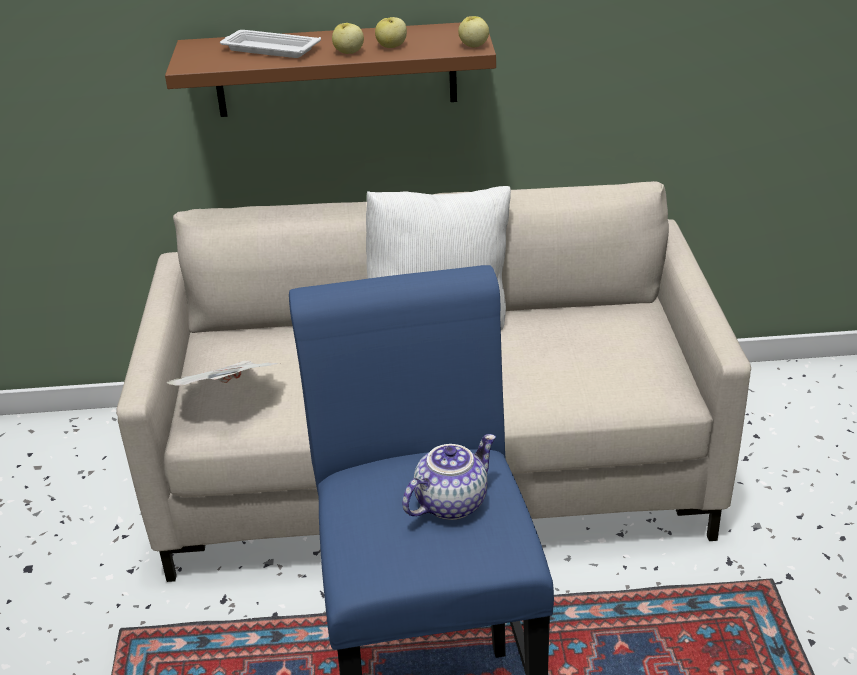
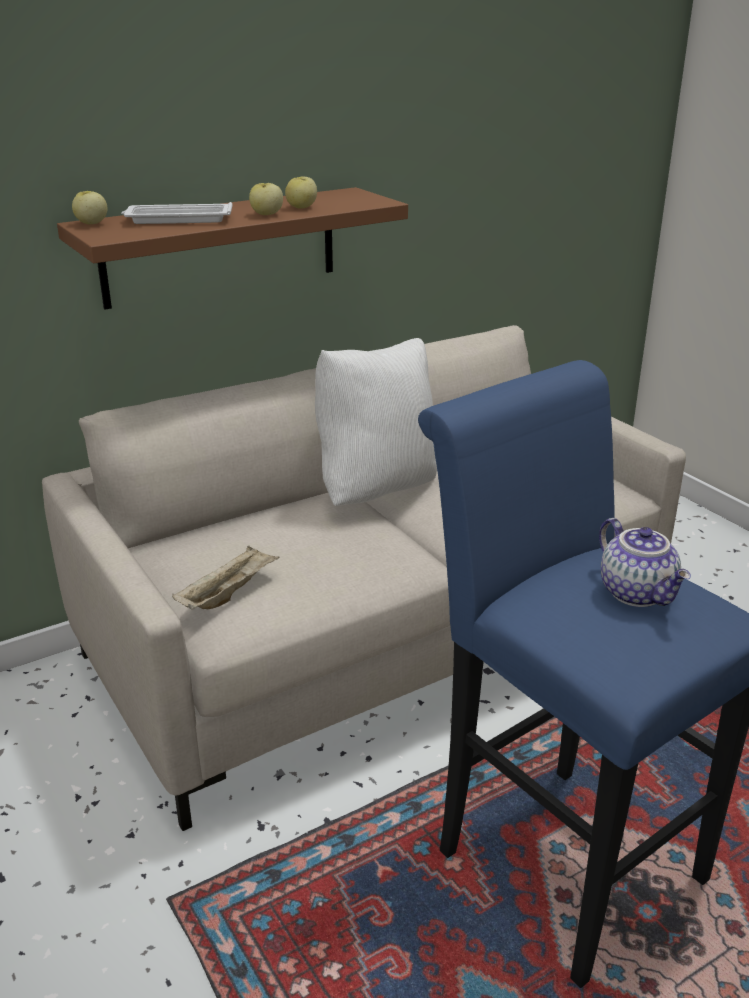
camera: 30 degrees left, 5 degrees down
(229, 396) = (228, 594): newspaper -> beige tray
(450, 502) = (638, 593): teapot -> teapot turned 135 degrees clockwise
(473, 46) = (379, 201): apple -> apple (91, 224)

